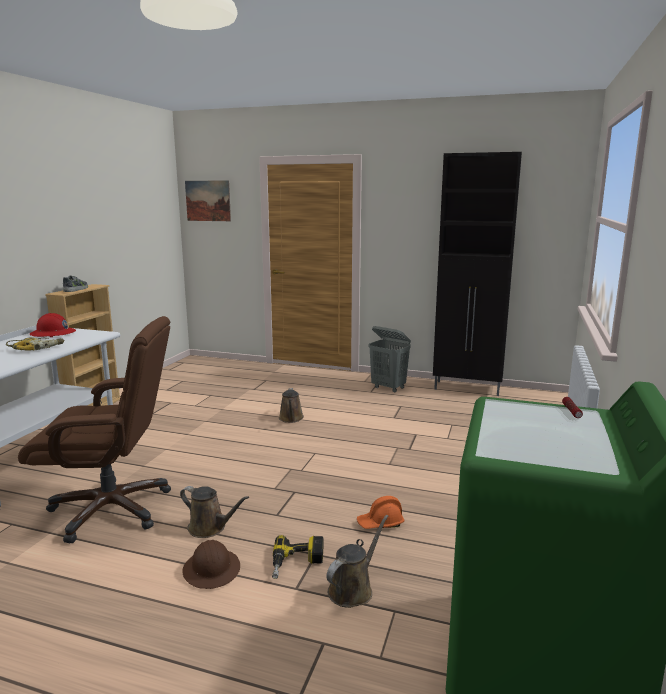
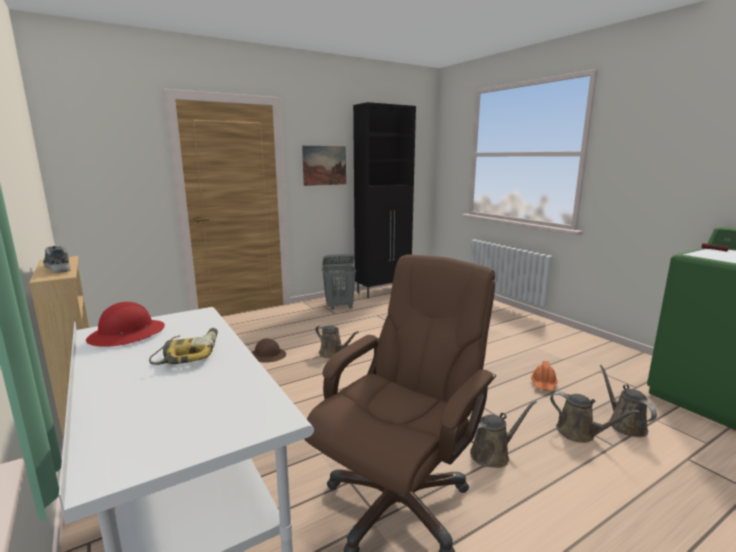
camera: 50 degrees left, 0 degrees up
(208, 201) = (89, 139): picture -> picture (324, 165)
(212, 570) = (566, 475): brown hard hat -> brown hard hat (267, 356)
(297, 564) = (579, 433): power drill -> brown watering can

